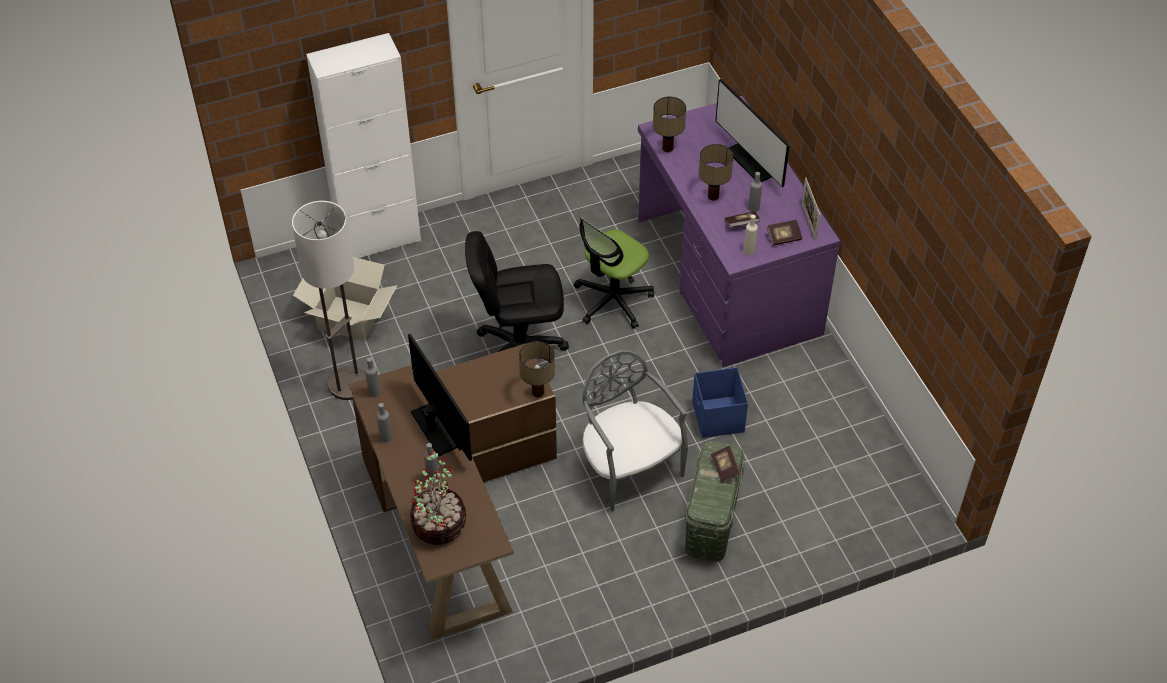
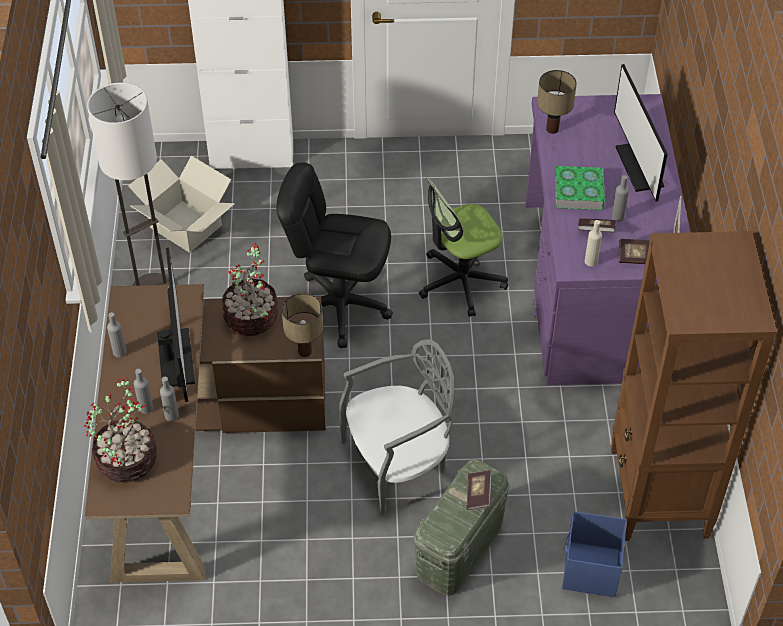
camera: 20 degrees right, 0 degrees up
(374, 392) = (131, 302): grey bottle -> grey bottle (171, 415)
(479, 378) = (252, 319): none -> potted plant
(629, 467) = (398, 463): grey chair -> grey chair turned 75 degrees clockwise
(713, 196) = (579, 192): table lamp -> book
(717, 418) = (517, 438): blue storage box -> blue storage box (590, 570)
(849, 429) = (658, 494): none -> brown bookcase

